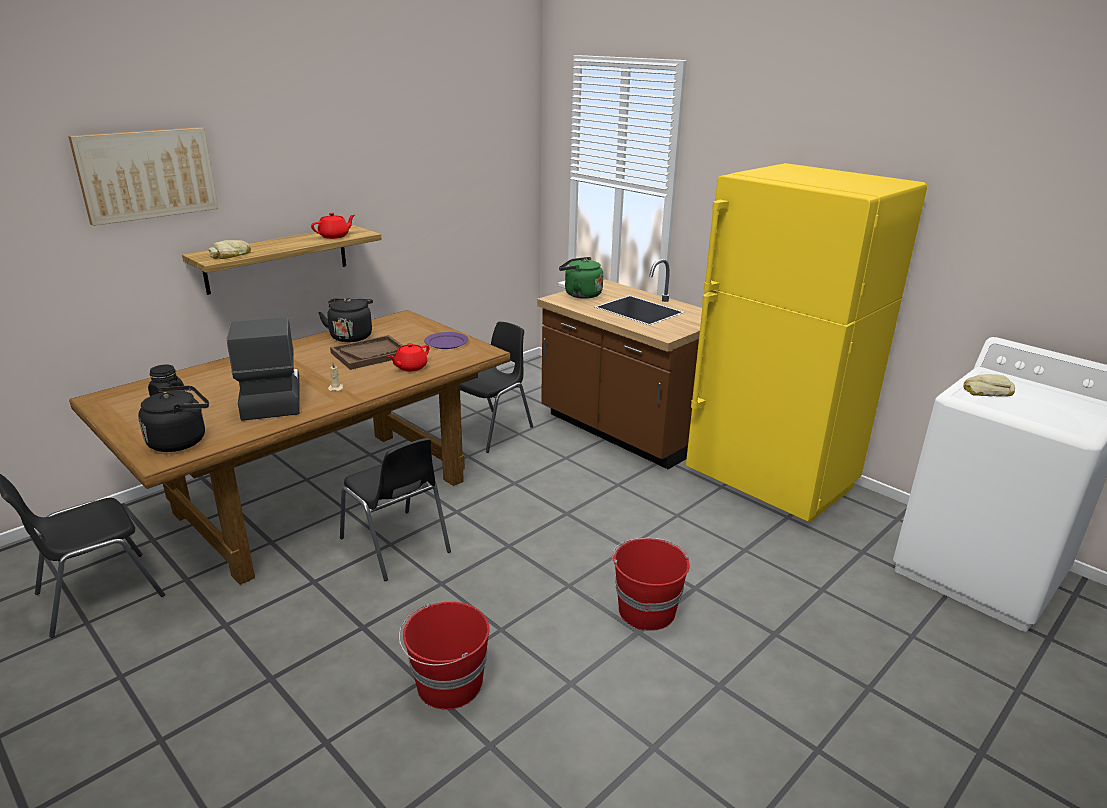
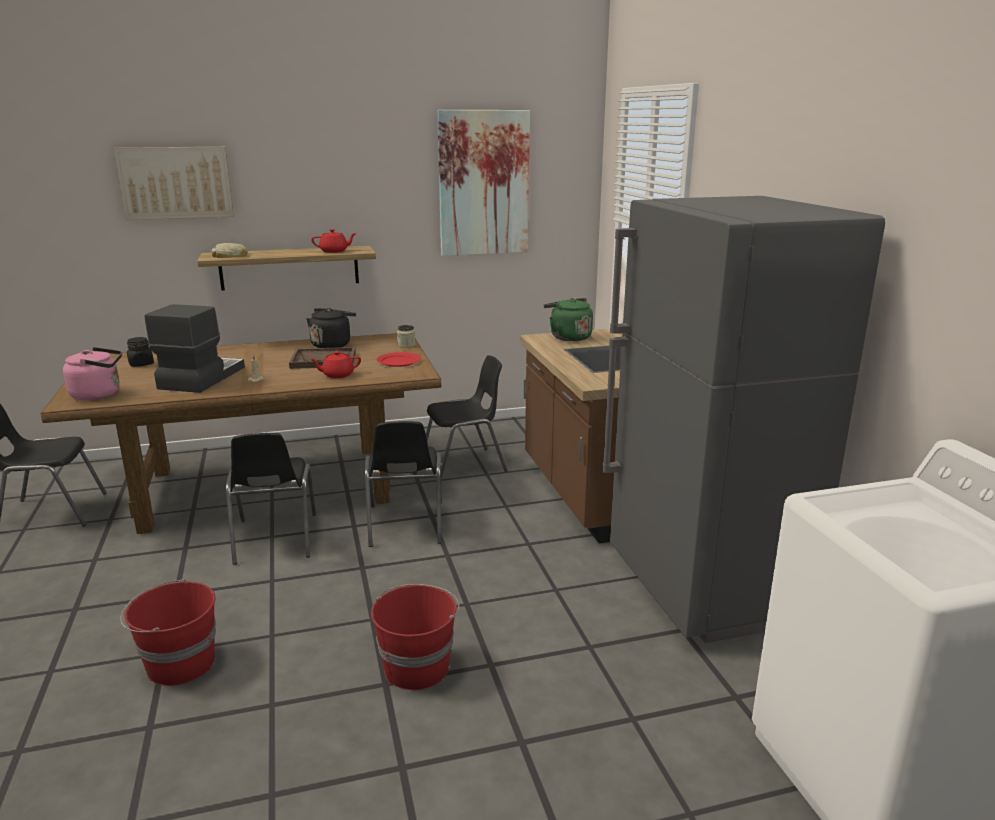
camera: 30 degrees right, 5 degrees down
(181, 441) = (99, 394): black kettle -> pink kettle
(426, 324) = (406, 345): none -> jar
(446, 342) = (398, 361): purple plate -> red plate
(451, 151) = (484, 183): none -> picture
(501, 497) = (405, 525): none -> black chair
(770, 483) = (702, 589): yellow fridge -> grey fridge
(986, 391) = (869, 504): bread -> none

